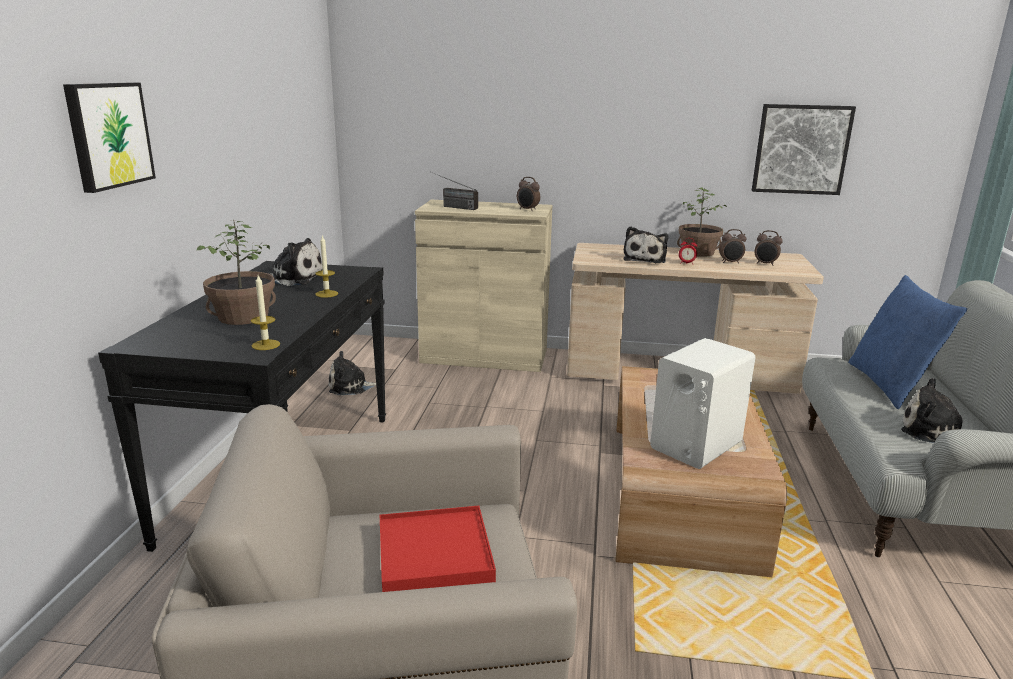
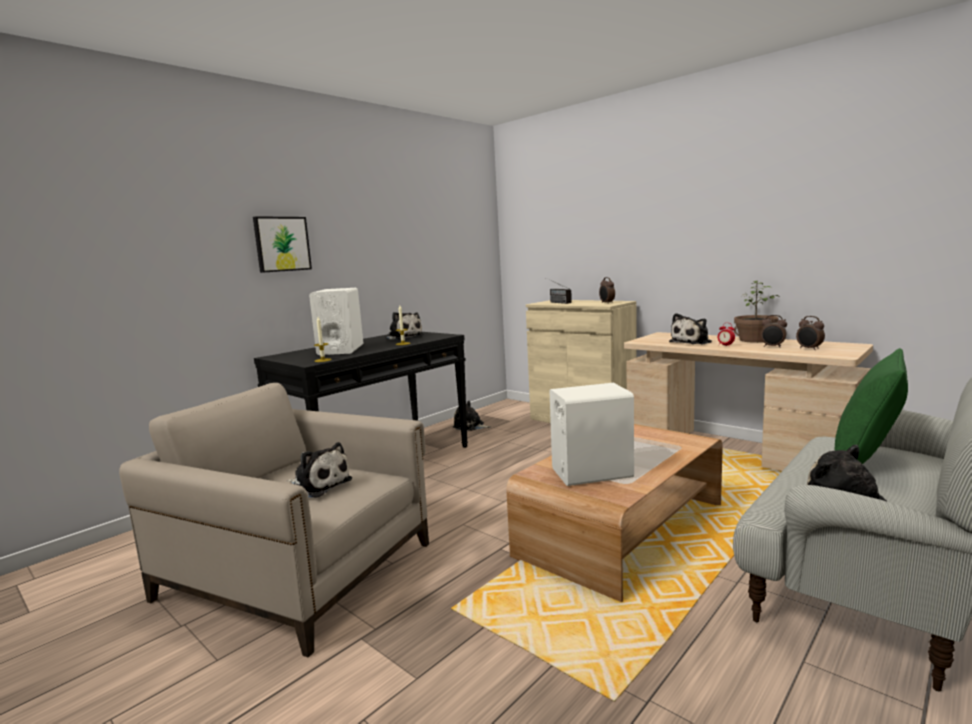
camera: 35 degrees right, 10 degrees down
(243, 316) = (340, 350): potted plant -> white speaker
(434, 554) = (318, 485): red tray -> plush toy
(801, 149) = (863, 239): picture -> none
(890, 385) = (866, 464): blue pillow -> green pillow

